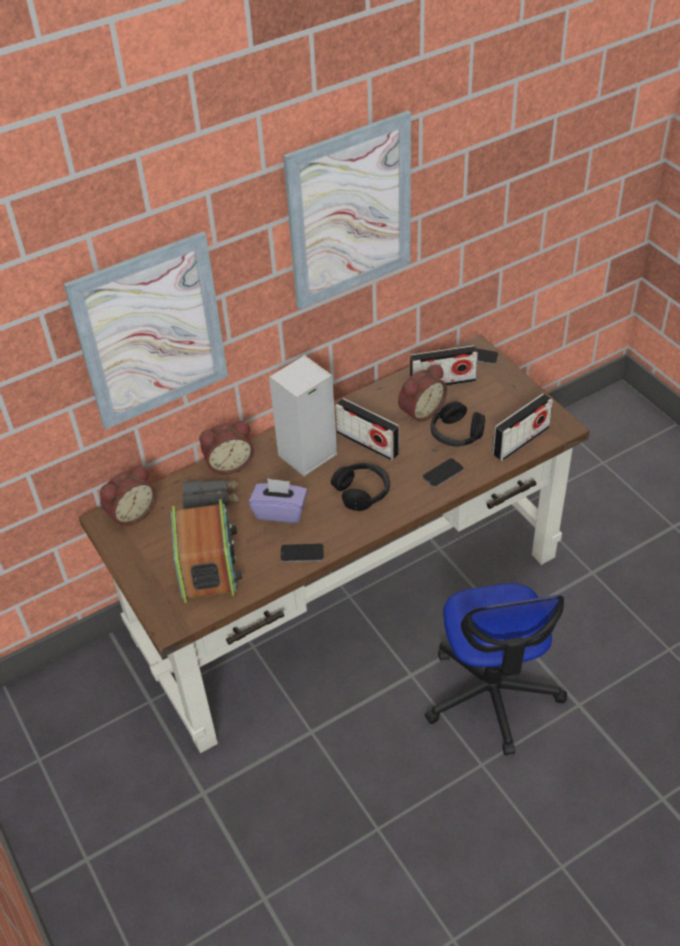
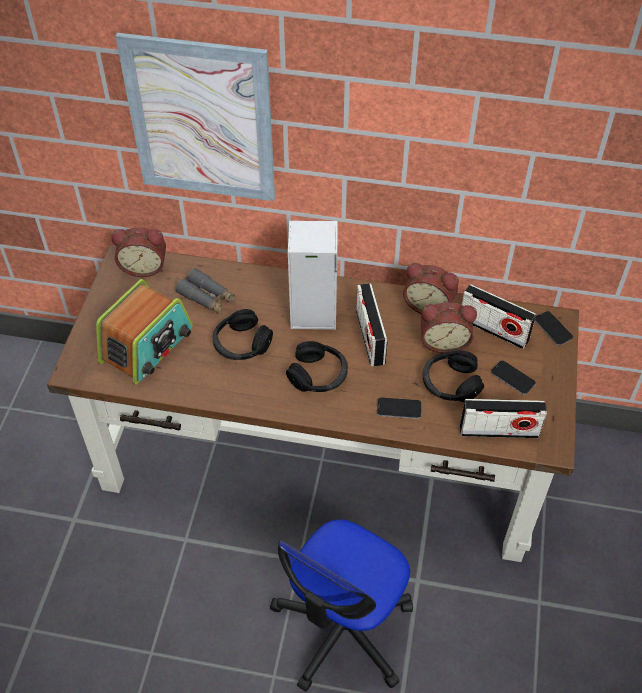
camera: 40 degrees right, 5 degrees up
(229, 463) = (250, 278): alarm clock -> alarm clock (429, 305)
(280, 511) = (241, 344): purple tissue box -> black headphones
(302, 553) = (217, 389): phone -> phone (512, 378)
(350, 212) = (442, 108): picture -> none

